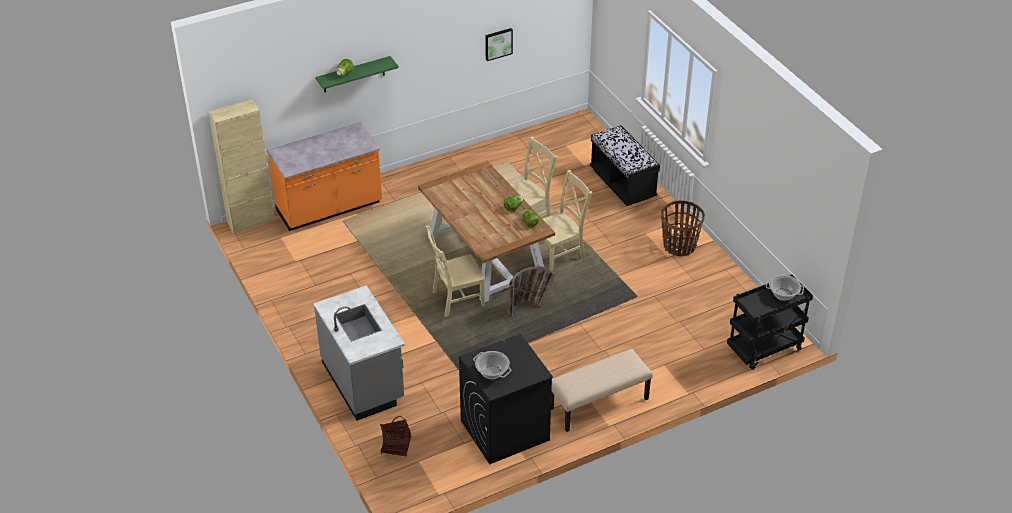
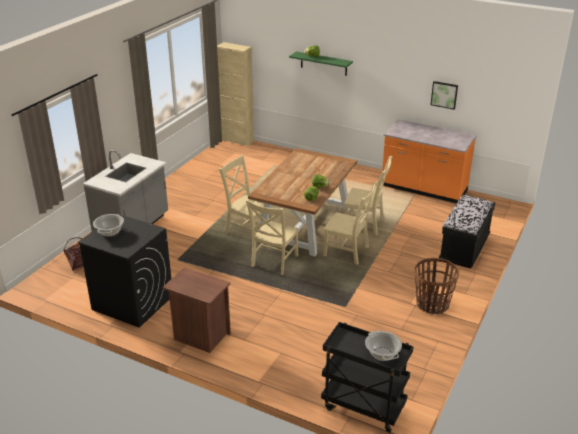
camera: 55 degrees right, 10 degrees down
(329, 208) = (279, 156): orange counter -> orange counter (423, 189)
(529, 308) = (273, 262): basket -> beige chair
(598, 404) = (200, 336): beige bench -> brown nightstand

